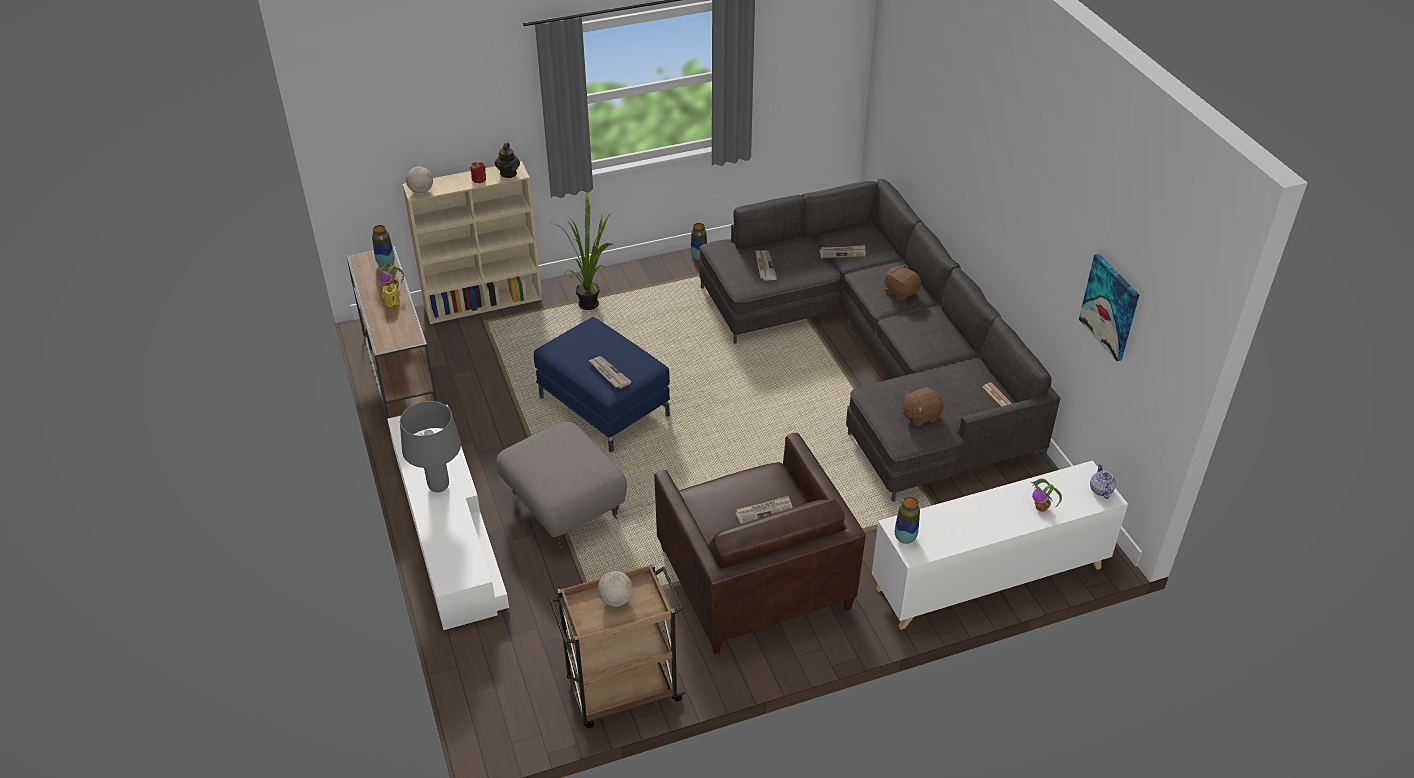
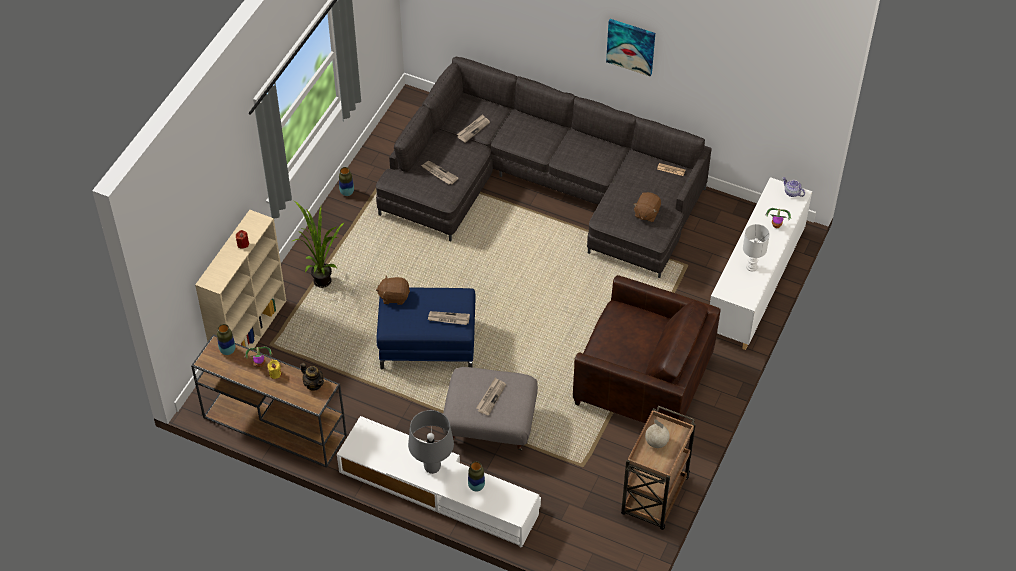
camera: 45 degrees left, 10 degrees up
(421, 191) = (217, 281): globe -> none
(508, 173) = (255, 225): teapot -> teapot (313, 384)
(764, 511) = (643, 336): newspaper -> newspaper (491, 397)
(900, 292) = (540, 134): brown plush toy -> brown plush toy (394, 296)
(905, 538) = (734, 295): vase -> vase (476, 486)
(960, 526) = (752, 267): none -> white table lamp
(1110, 307) = (745, 81): picture -> picture (631, 46)

